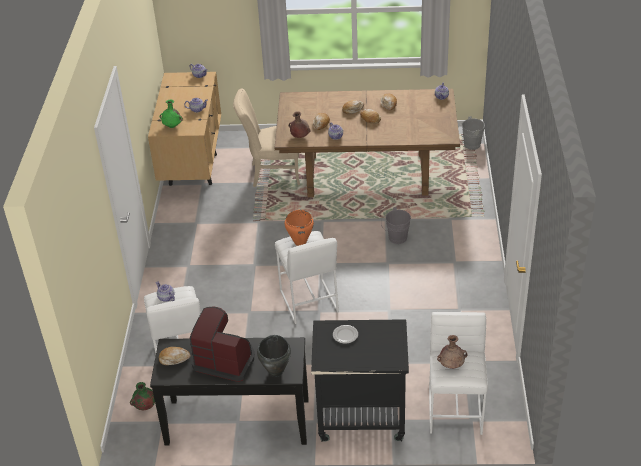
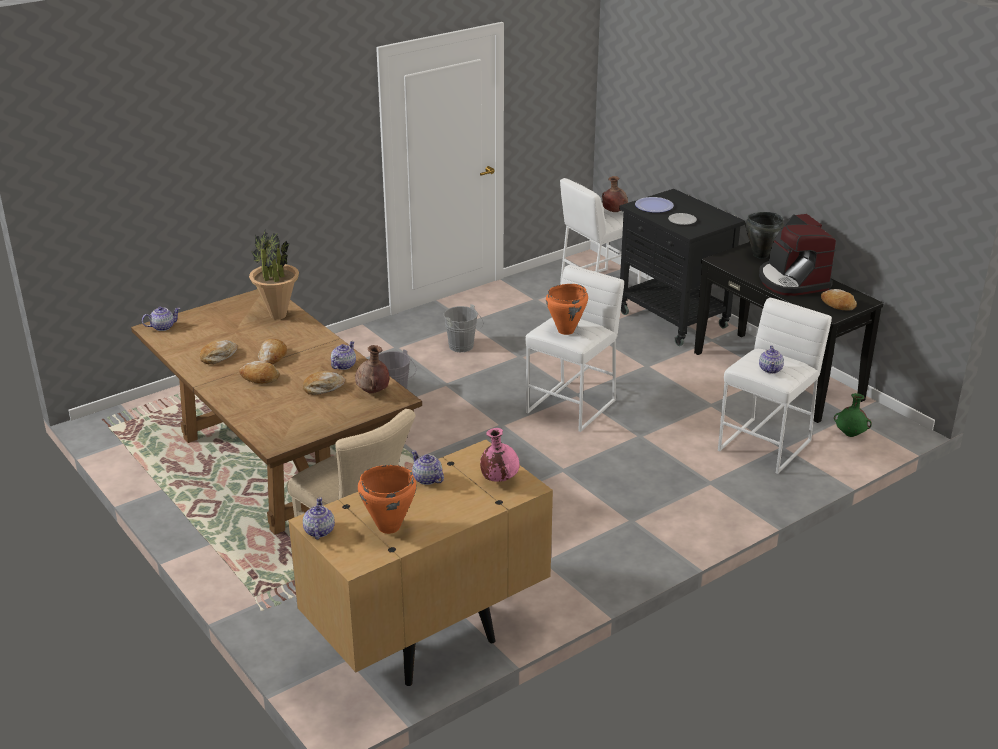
camera: 130 degrees left, 10 degrees down
(172, 126) = (499, 479): green vase -> pink vase
(181, 90) = (388, 526): none -> orange cooking pot
(385, 336) = (654, 206): none -> plate
(416, 134) = (278, 315): none -> potted plant
(470, 145) = (133, 412): grey bucket -> grey bucket (463, 347)

